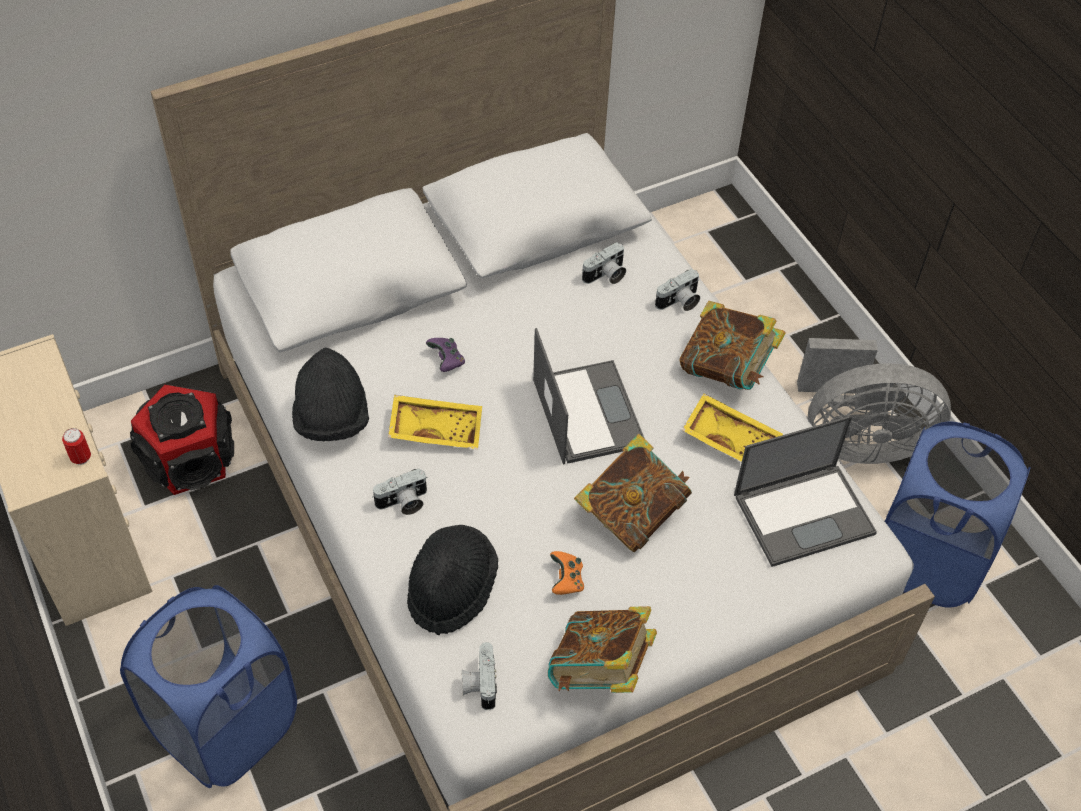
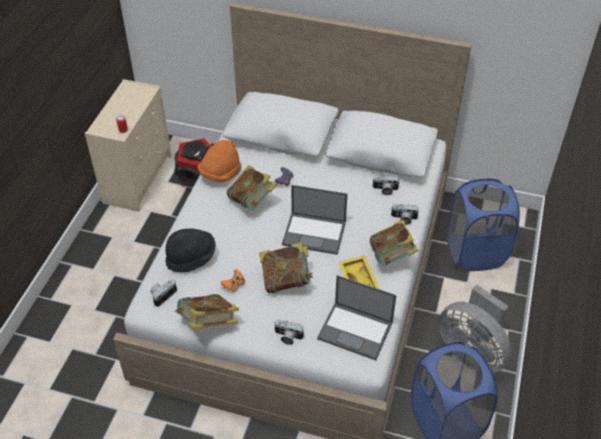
camera: 45 degrees right, 5 degrees down
(226, 727) = (113, 272): blue laundry basket -> blue laundry basket (475, 252)
(332, 418) = (220, 173): black hat -> orange hat
(403, 503) = (210, 218): camera -> camera (287, 337)
(436, 428) = (252, 201): yellow tray -> book
(587, 411) = (315, 233): laptop -> laptop turned 75 degrees clockwise

